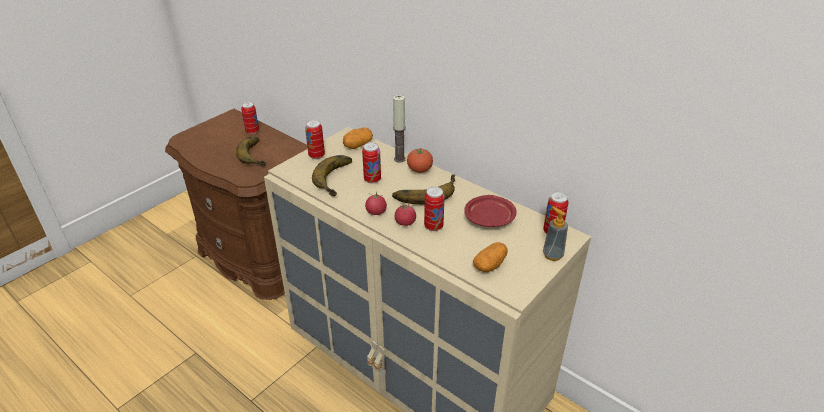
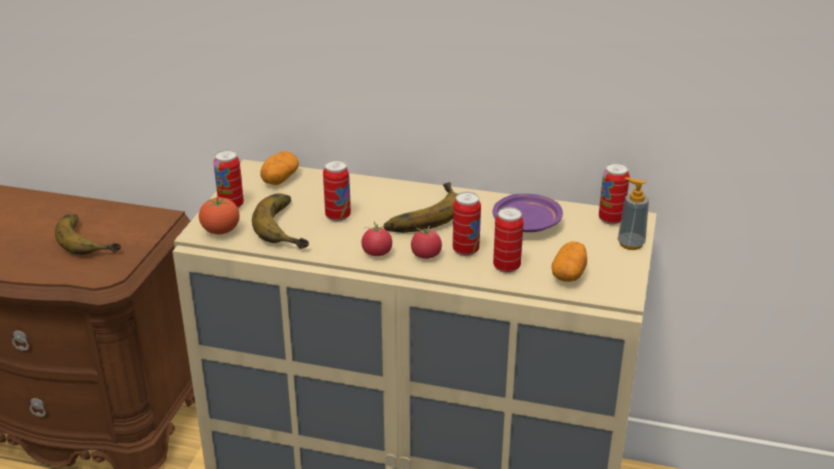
camera: 25 degrees left, 5 degrees down
(252, 131) = (55, 209): can -> can (506, 267)
(399, 159) = (353, 183): candle -> none
(419, 170) = (392, 190): tomato -> tomato (221, 231)
(490, 218) = (527, 223): red plate -> purple plate

